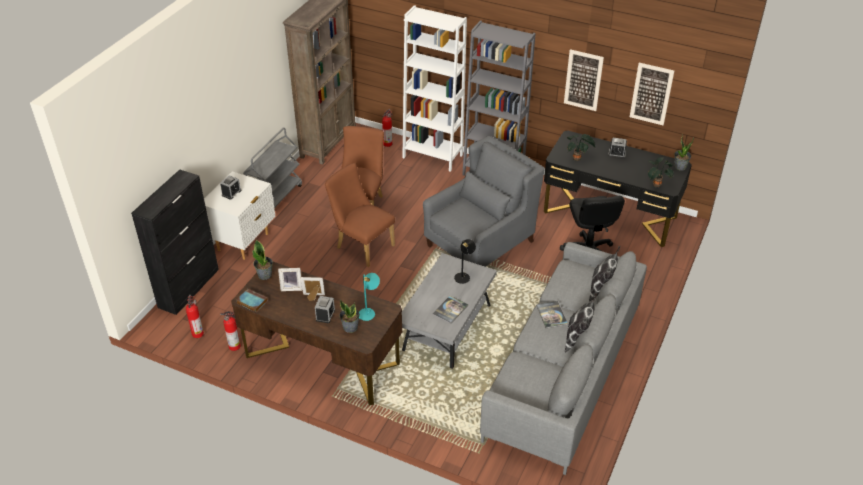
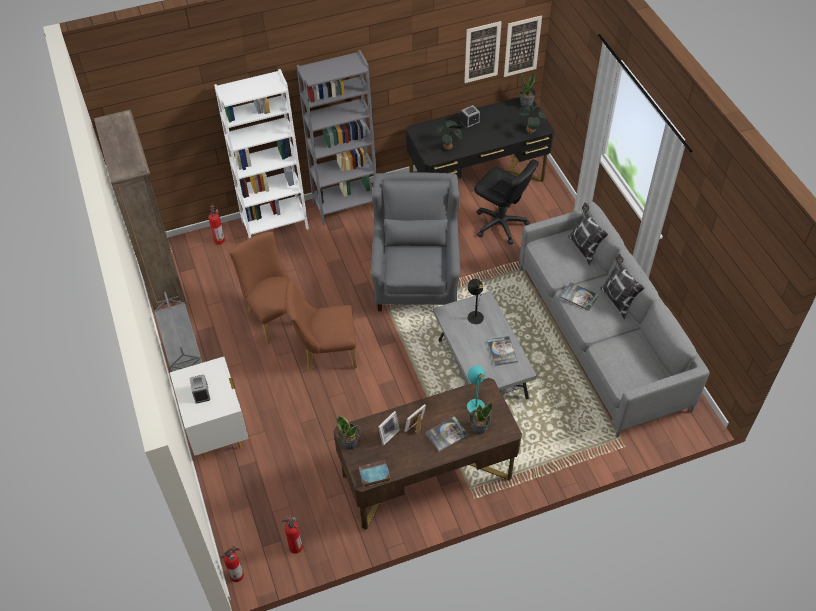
camera: 45 degrees left, 10 degrees up
(189, 288) = (228, 515): black cabinet -> none
(235, 346) = (343, 528): fire extinguisher -> fire extinguisher (237, 575)
(325, 315) = (447, 434): alarm clock -> book
(583, 80) = (414, 71): picture -> picture (522, 46)

